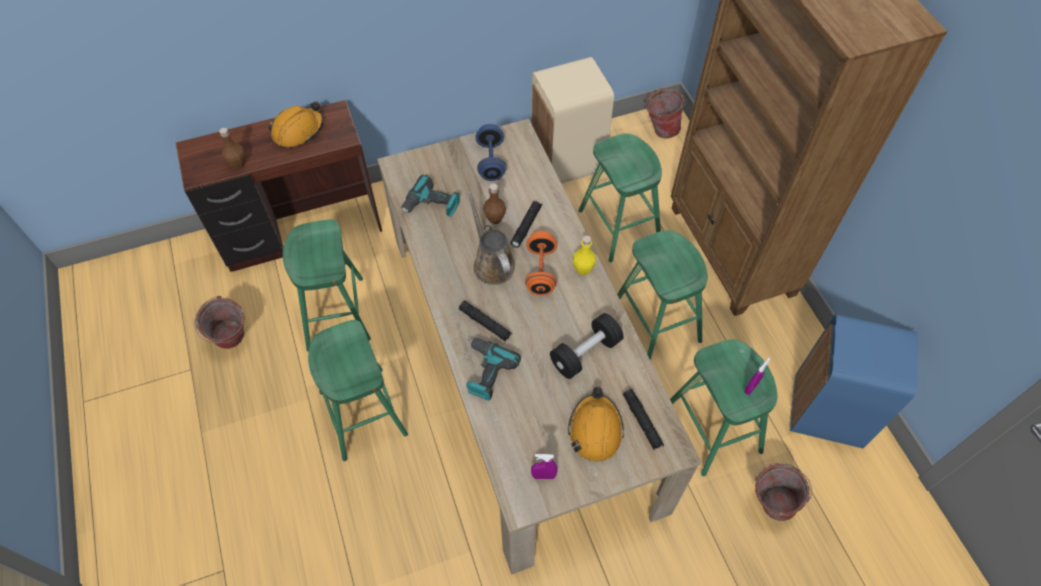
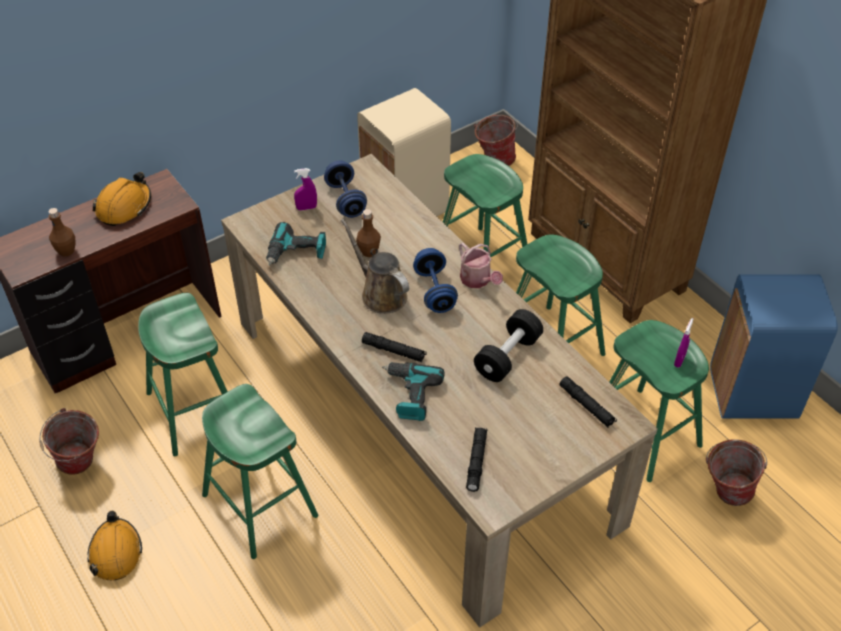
camera: 15 degrees left, 10 degrees down
(526, 226) = (405, 253): black flashlight -> black flashlight (476, 461)
(541, 271) = (435, 291): orange dumbbell -> blue dumbbell
(543, 476) = (505, 477): purple spray bottle -> purple spray bottle (306, 208)
(583, 269) = (477, 280): yellow bottle -> watering can
(595, 430) = (542, 423): orange hard hat -> orange hard hat (115, 552)

